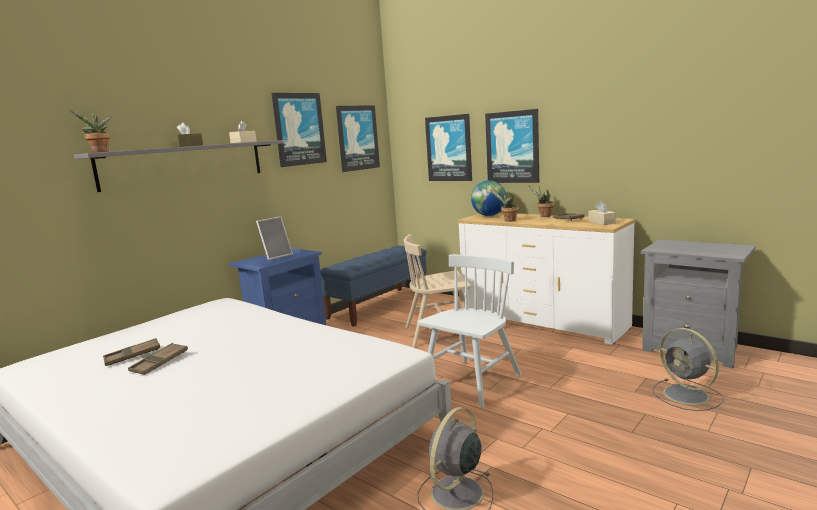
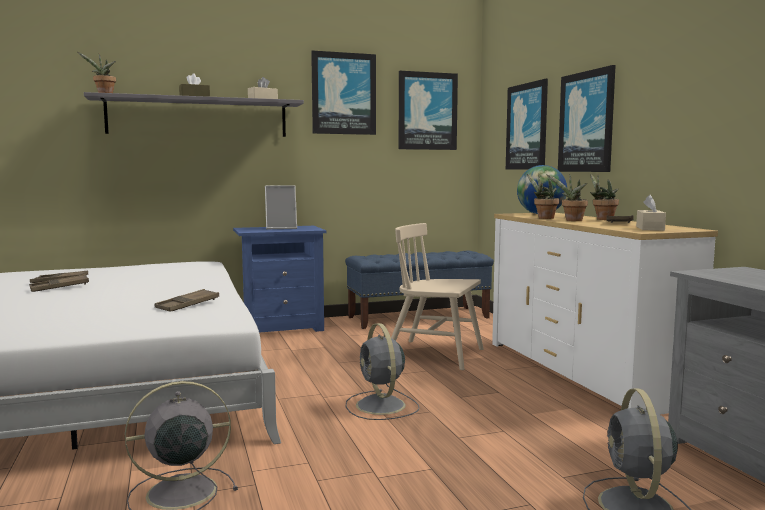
camera: 30 degrees right, 5 degrees down
(329, 347) = (188, 305): none -> brown tray
(471, 383) = (381, 406): white chair -> grey fan
(534, 221) = (571, 220): none -> potted plant

